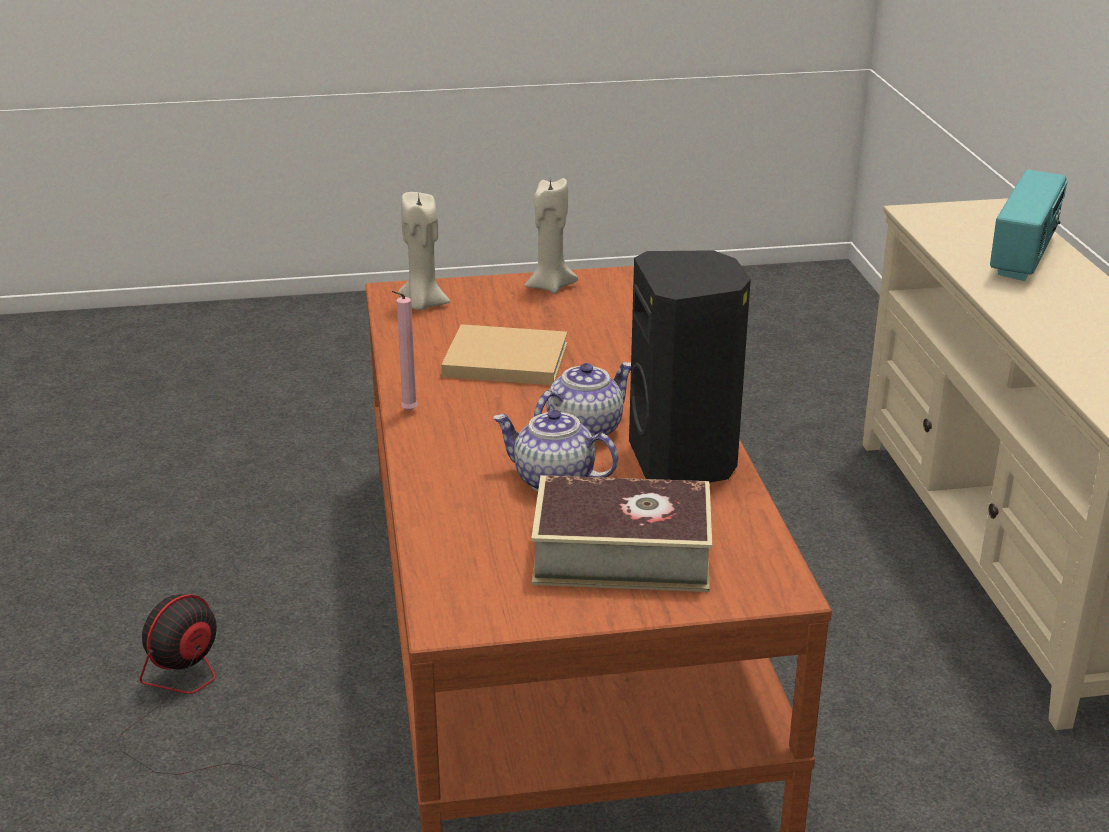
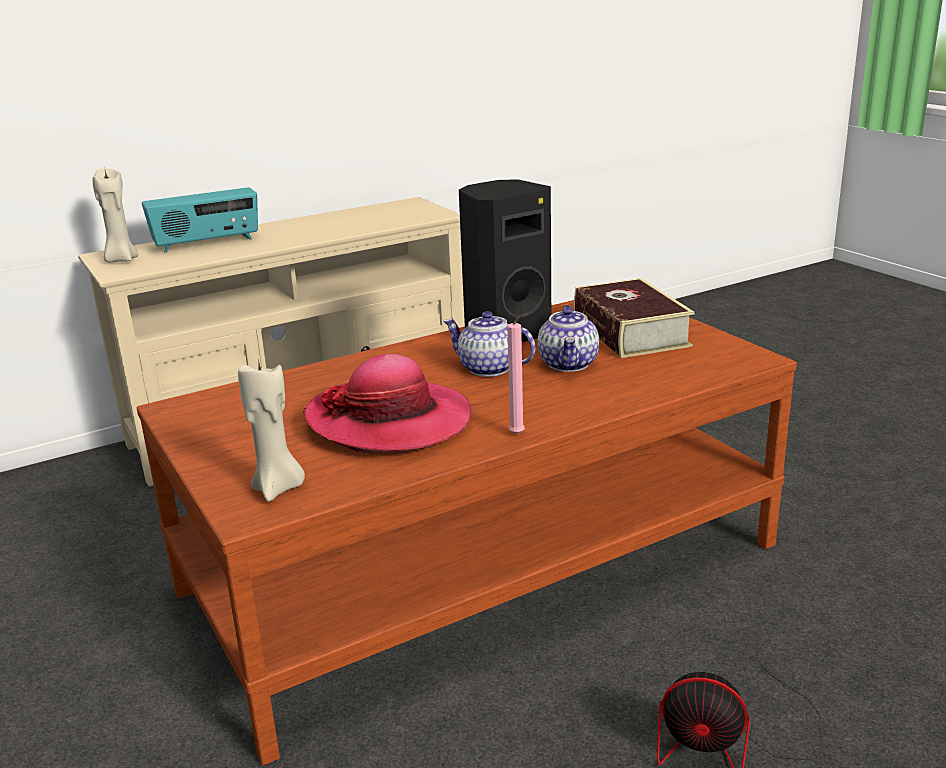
camera: 110 degrees left, 5 degrees down
(501, 359) = (389, 421): beige book -> hat
(550, 286) = (207, 435): beige candle -> beige candle (121, 260)
(1024, 257) = (207, 243): radio -> radio turned 150 degrees clockwise

